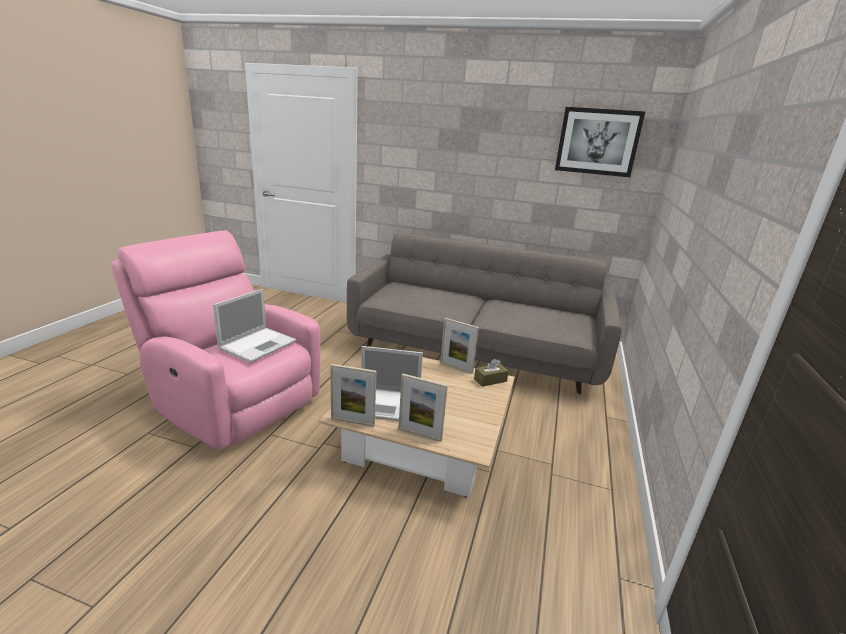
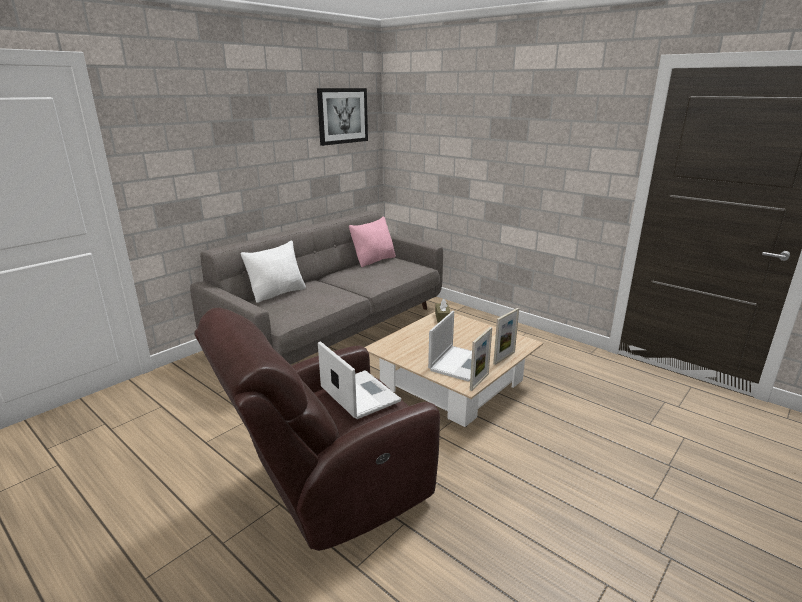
camera: 65 degrees left, 0 degrees up
(233, 402) = (329, 489): pink armchair -> brown armchair
(428, 288) = (277, 293): none -> white pillow
(456, 367) = (416, 325): picture frame -> none
(558, 311) = (374, 260): none -> pink pillow

